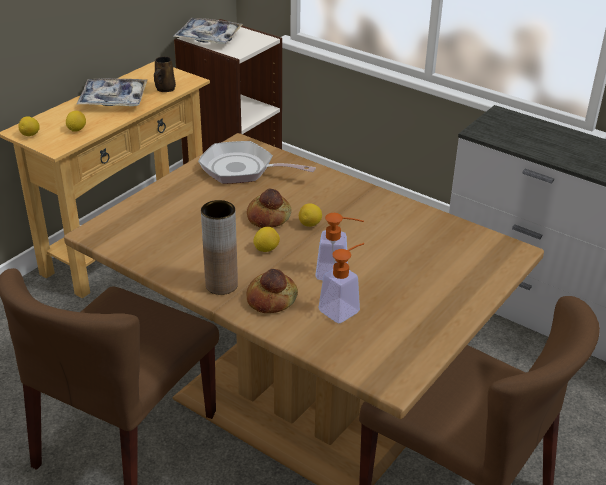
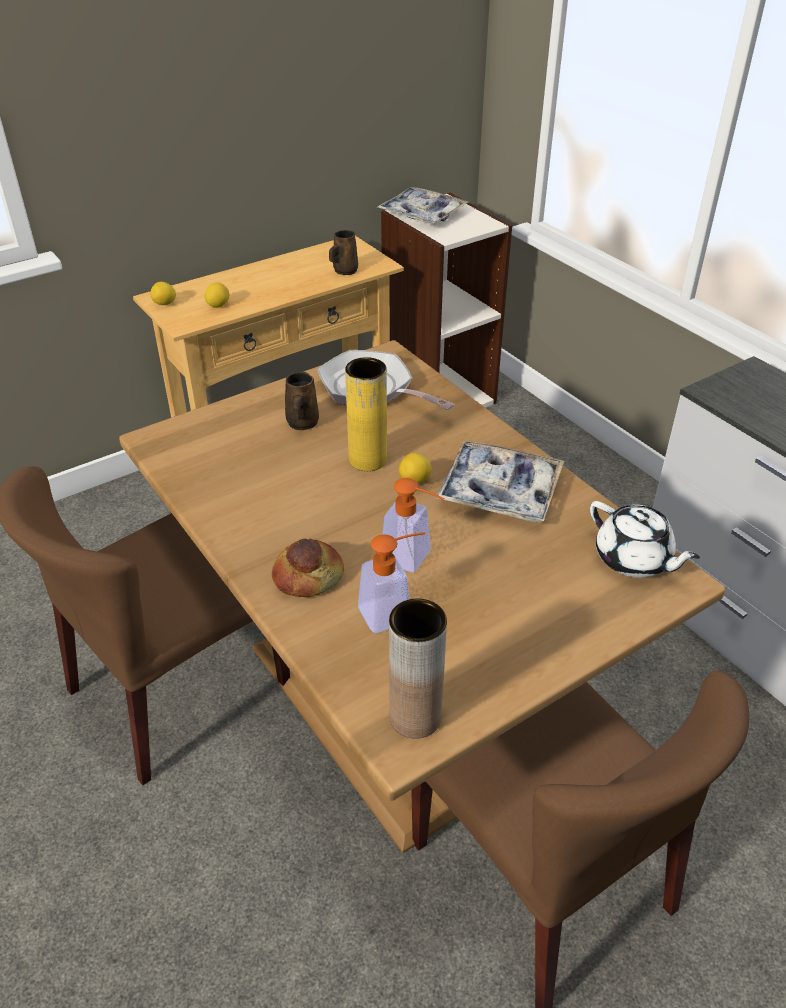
camera: 20 degrees right, 5 degrees up
(113, 100) = (279, 275): tray -> tray (499, 491)
(204, 201) = (302, 423): none -> brown mug
(221, 285) = (258, 541): brown vase -> brown vase (415, 717)
(266, 249) = (341, 504): lemon -> none
(268, 217) = (367, 460): bread -> yellow vase
(481, 245) = (633, 560): none -> white teapot

